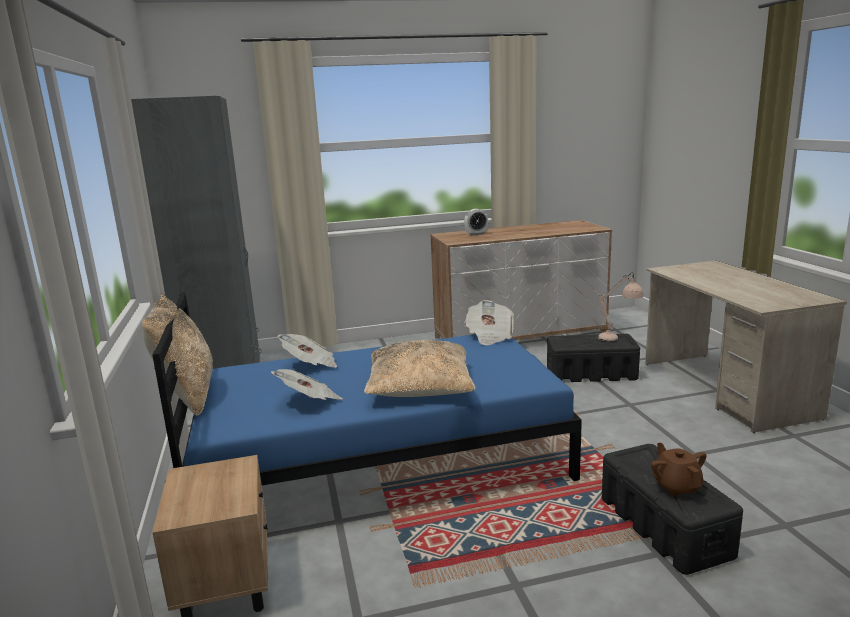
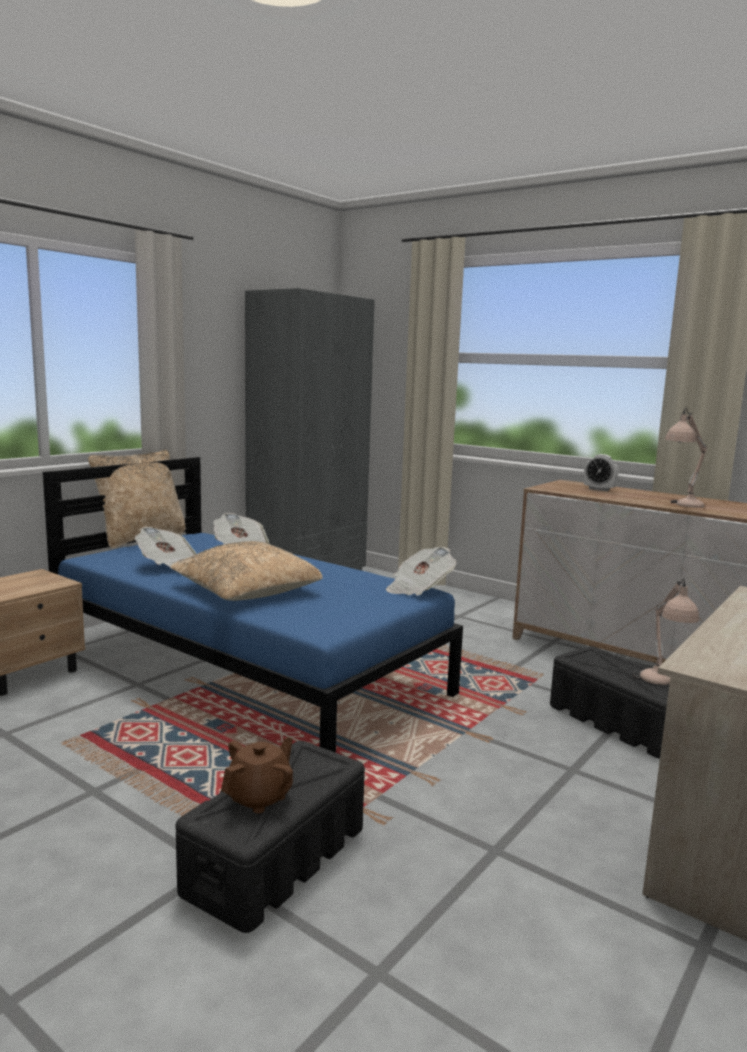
camera: 50 degrees right, 5 degrees down
(544, 232) = (680, 506): none -> beige table lamp

